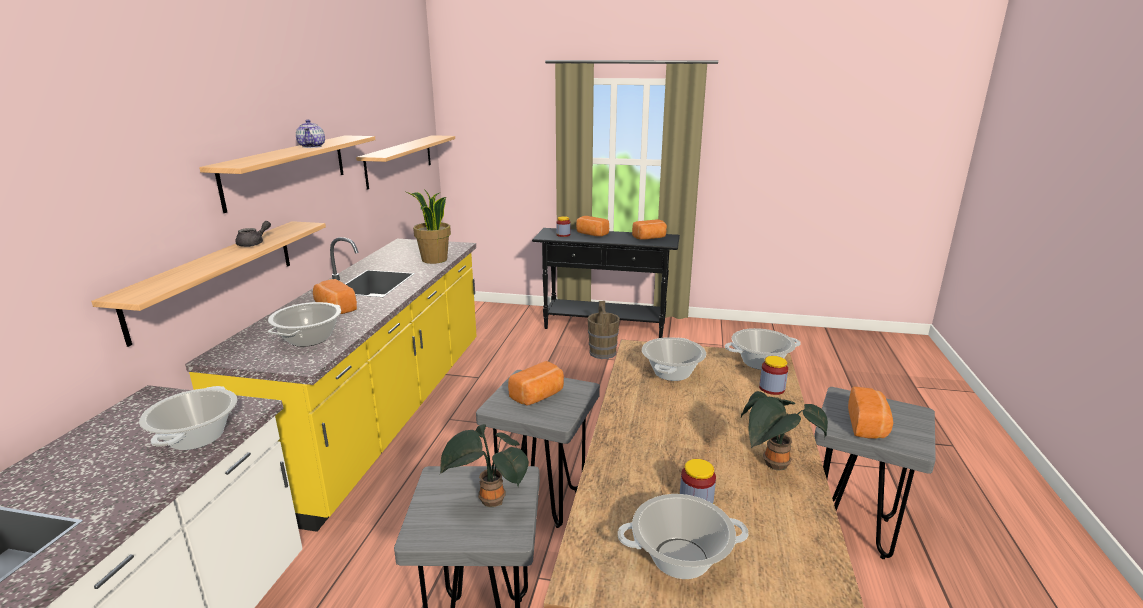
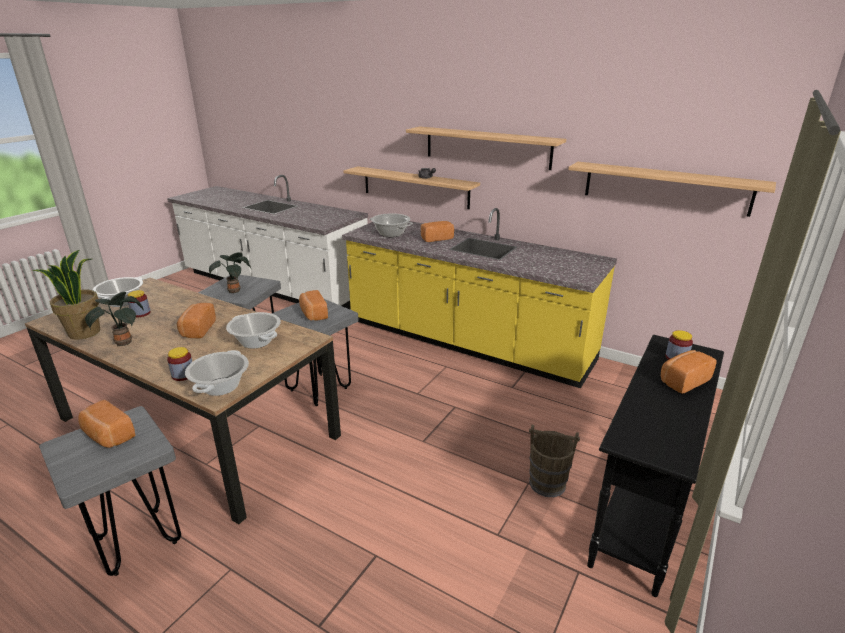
camera: 110 degrees right, 5 degrees up
(196, 437) = (308, 221): cooking pot -> none
(312, 146) = (491, 134): teapot -> none
(434, 260) = (535, 267): potted plant -> potted plant (84, 332)
(650, 238) = (661, 433): bread -> bread (197, 330)

